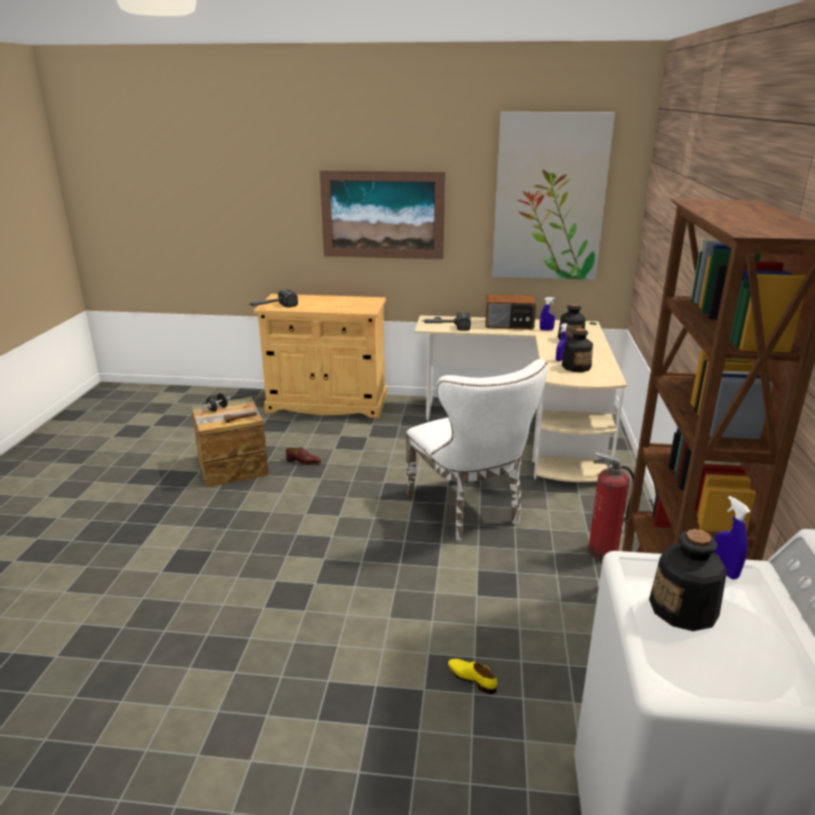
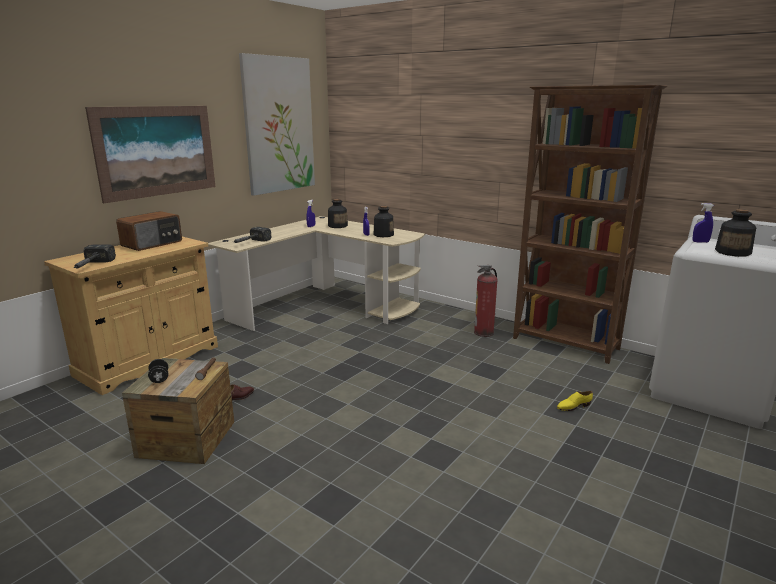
camera: 60 degrees left, 5 degrees down
(469, 511) = (400, 354): white chair -> none
(509, 324) = (283, 230): radio -> radio (153, 244)

